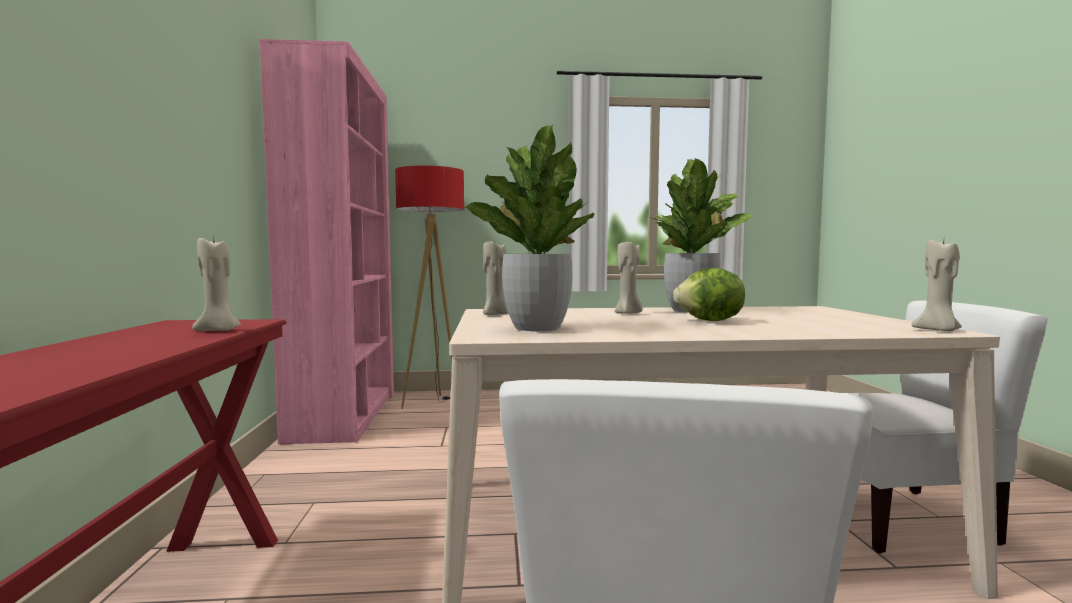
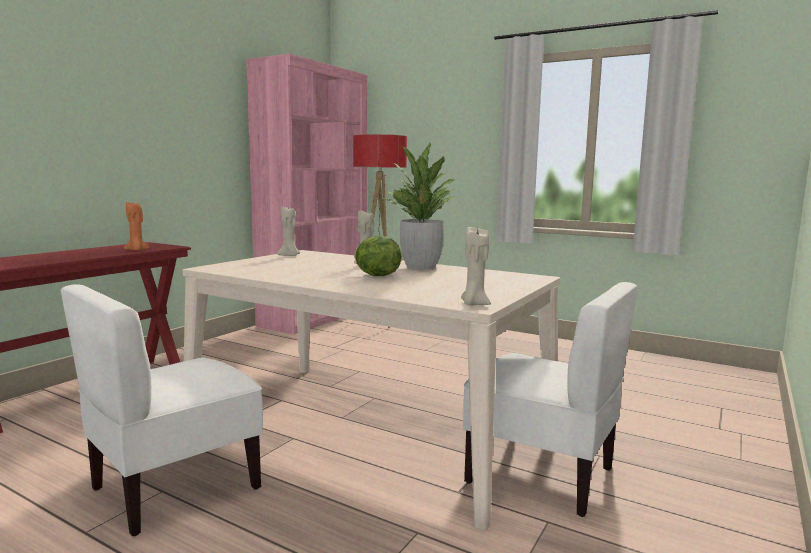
camera: 35 degrees right, 5 degrees up
(219, 331) = (137, 250): beige candle -> orange candle
(536, 328) = (259, 266): potted plant -> none

